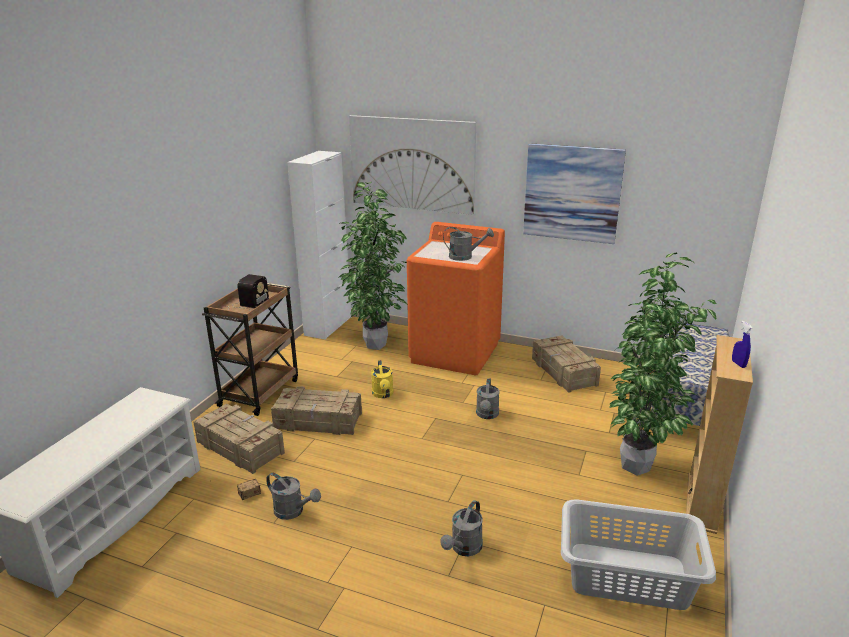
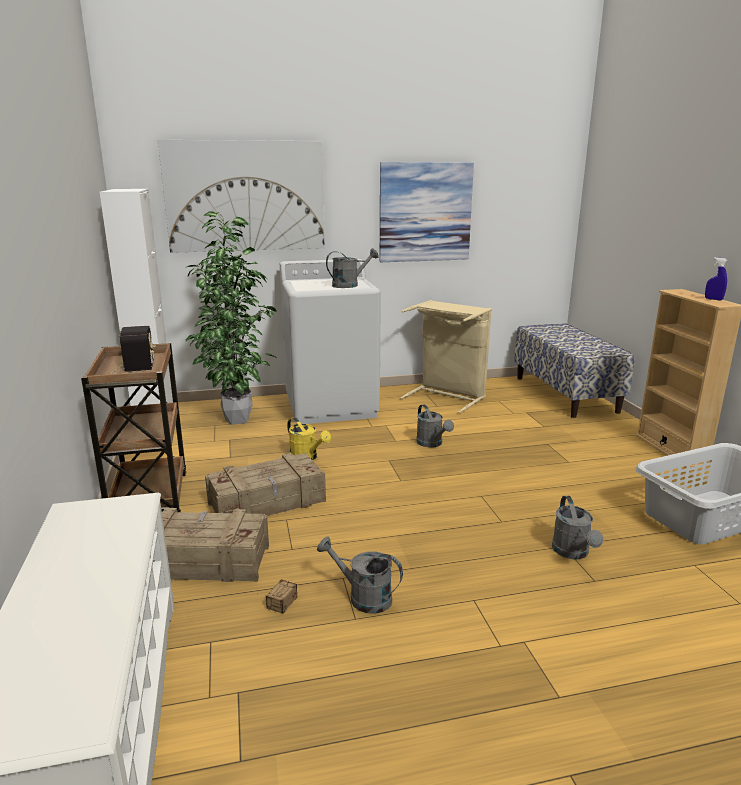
camera: 35 degrees left, 5 degrees down
(293, 511) = (363, 597): grey watering can -> grey watering can turned 150 degrees counterclockwise
(455, 353) = (331, 406): orange washing machine -> white washing machine
(563, 372) = (447, 396): crate -> beige laundry basket
(639, 469) = (601, 443): potted plant -> none

